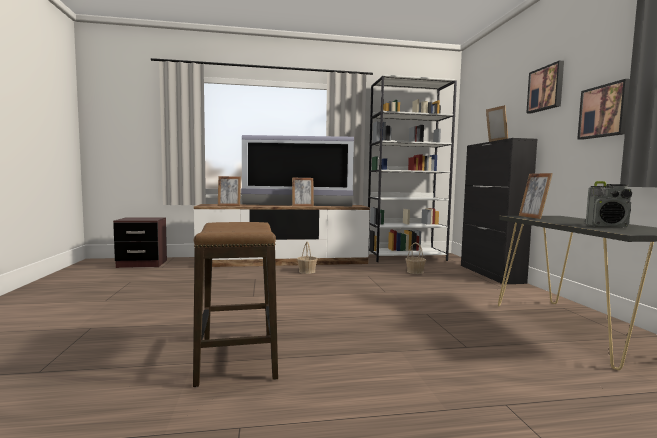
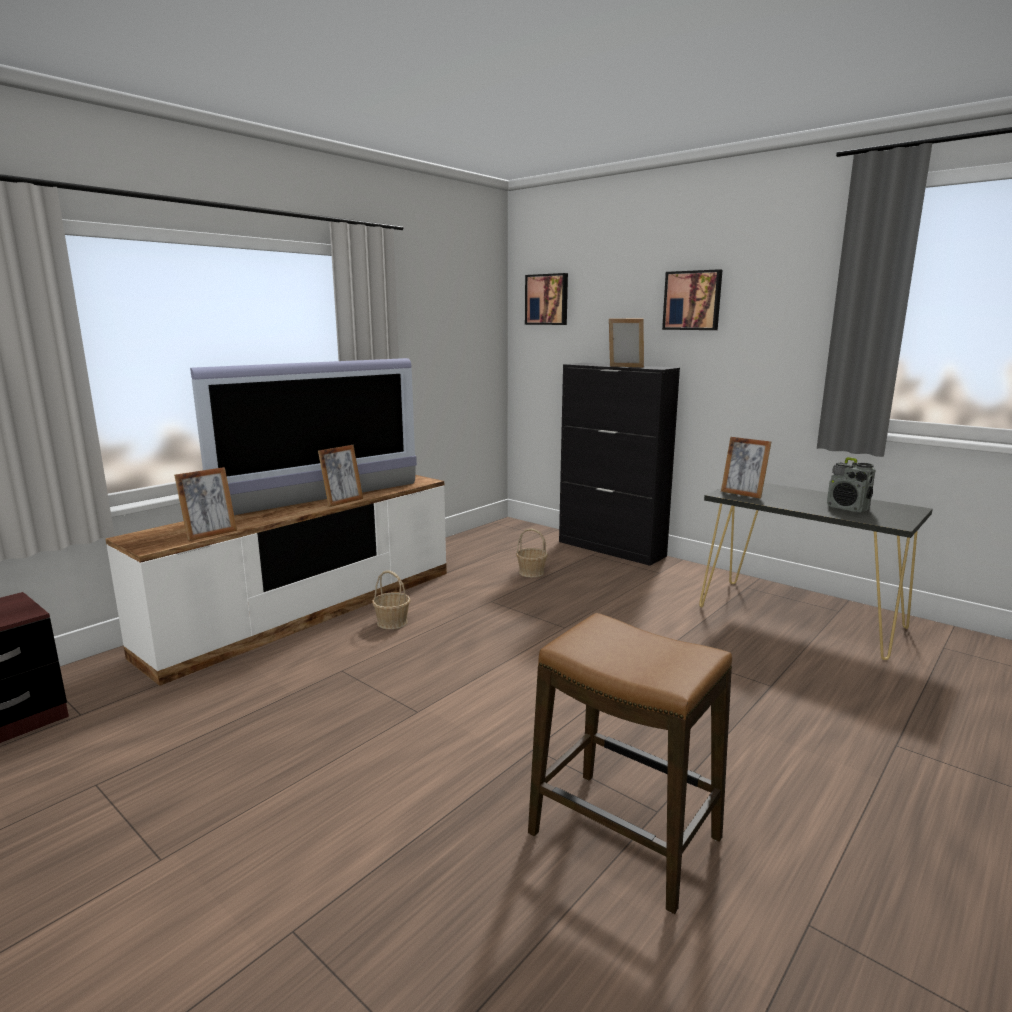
camera: 40 degrees left, 10 degrees up
(406, 257) = (471, 543): white bookcase -> none
(605, 111) = (785, 351): picture -> picture (547, 299)
(607, 226) = (847, 508): radio -> radio turned 75 degrees clockwise

